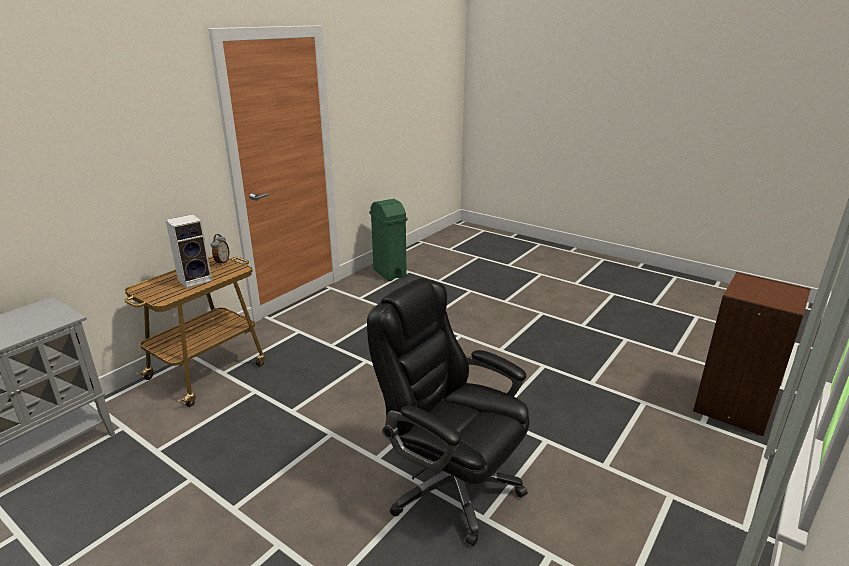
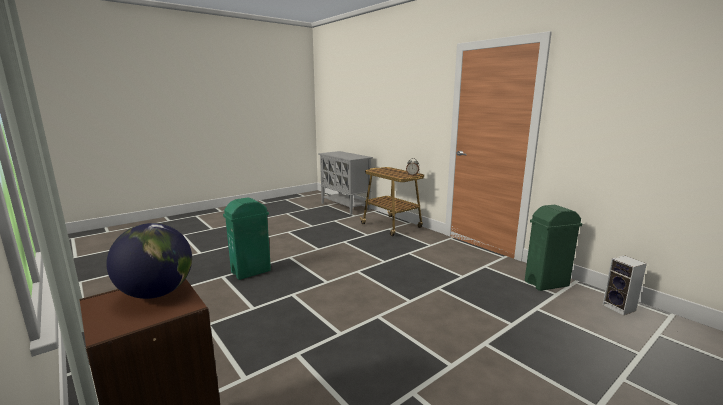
camera: 105 degrees right, 10 degrees down
(196, 279) = (392, 173): speaker -> speaker (620, 308)
(451, 486) = (251, 271): black office chair -> green trash can
(753, 292) = (157, 293): none -> globe

